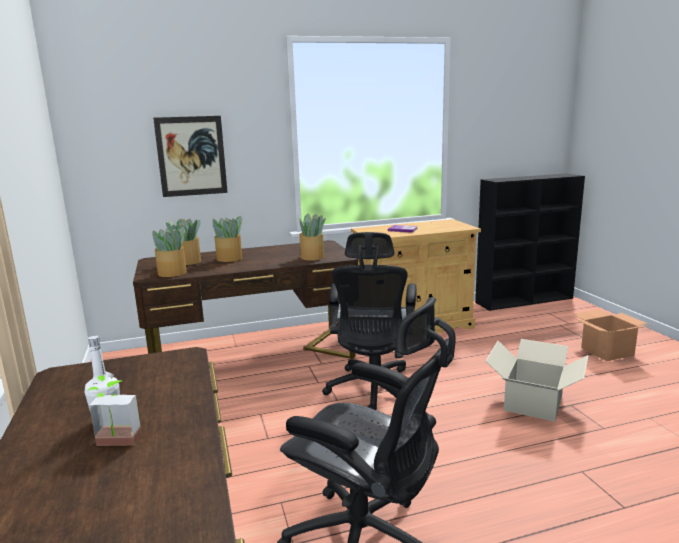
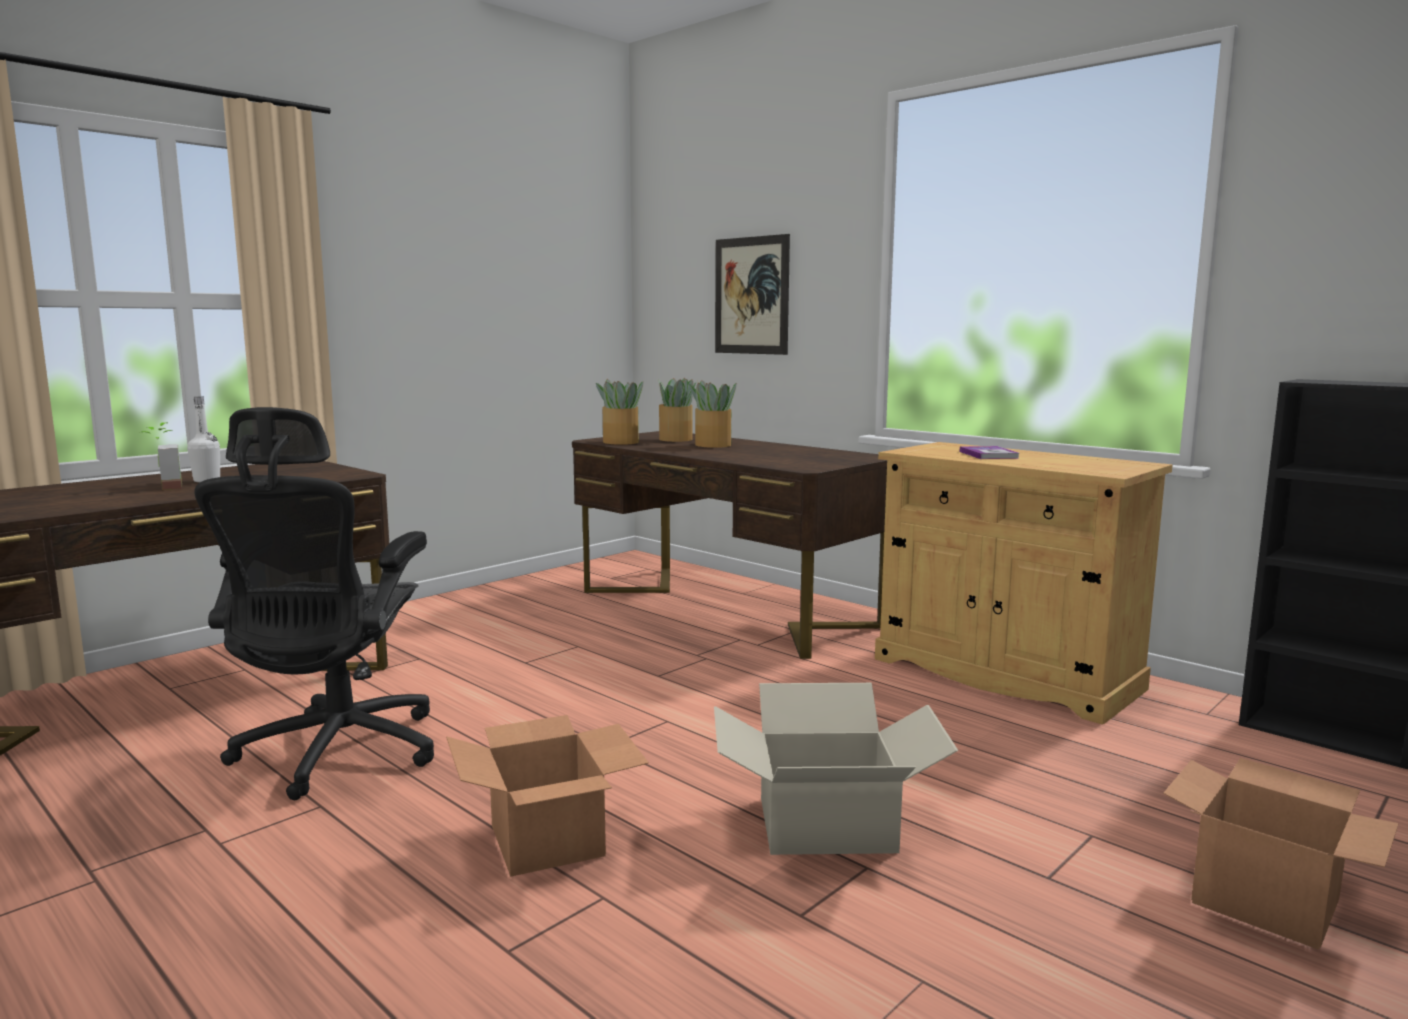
camera: 60 degrees right, 5 degrees down
(312, 257) = (780, 461): potted plant -> none
(373, 391) = (710, 691): office chair -> none
(522, 477) = (545, 840): none -> cardboard box

